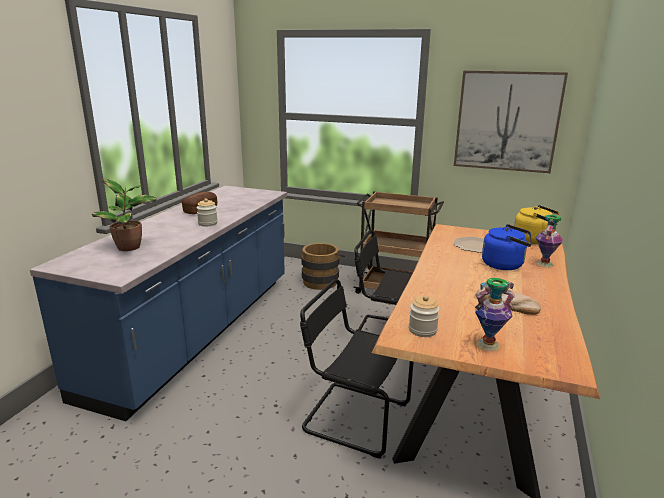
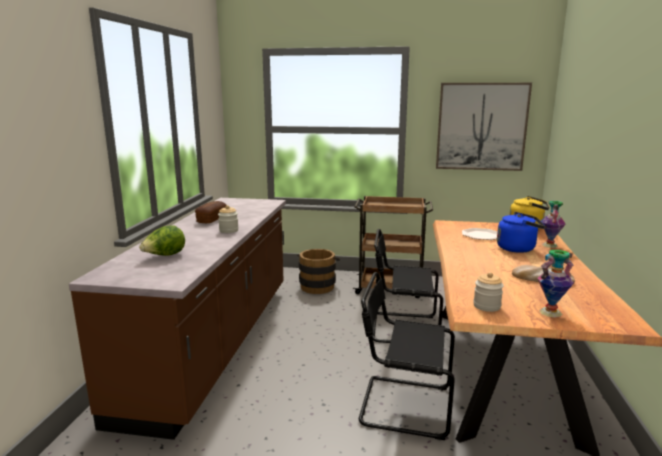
camera: 10 degrees left, 5 degrees down
(130, 247) = (165, 256): potted plant -> lettuce
(198, 331) = (215, 343): blue counter -> brown counter

